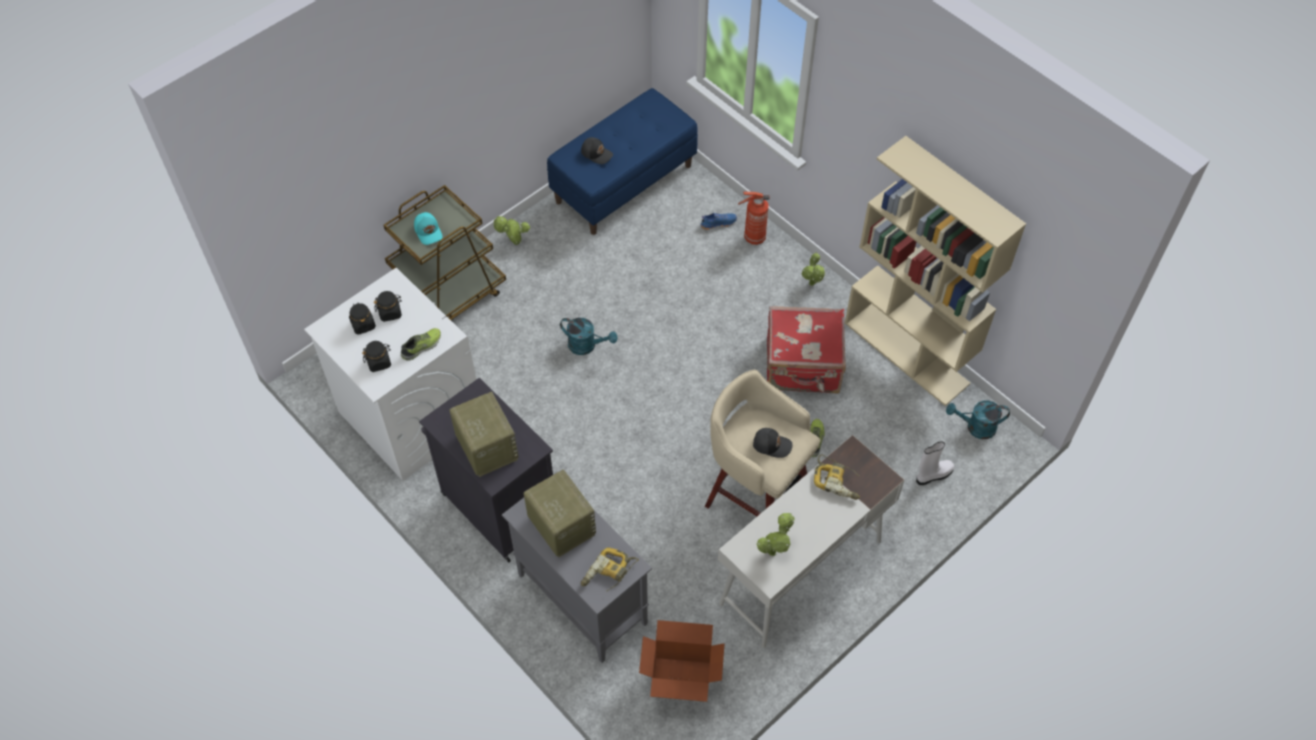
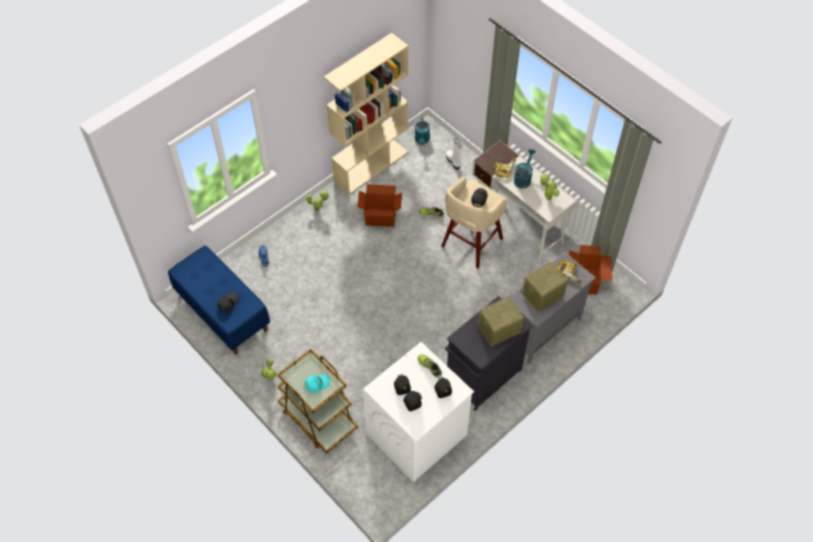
camera: 90 degrees left, 0 degrees up
(587, 345) = (361, 332): turquoise watering can -> turquoise watering can (523, 178)
(753, 238) = (278, 238): fire extinguisher -> none
(803, 367) = (380, 217): red suitcase -> cardboard box

